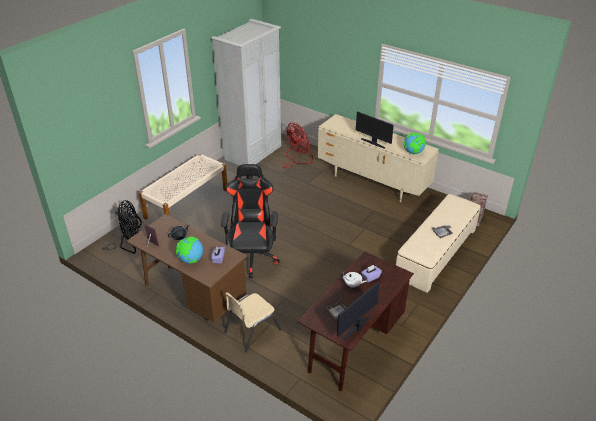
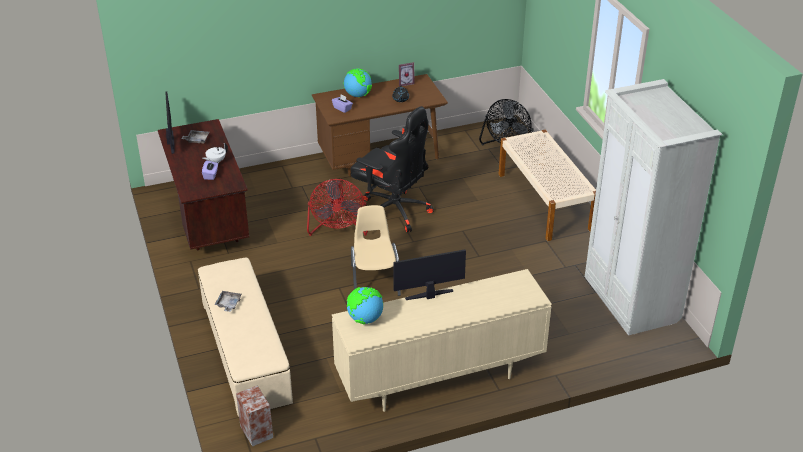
camera: 125 degrees right, 0 degrees up
(252, 330) = (297, 174): beige chair -> beige chair (375, 280)
(295, 158) = (578, 334): red fan -> red fan (336, 228)

